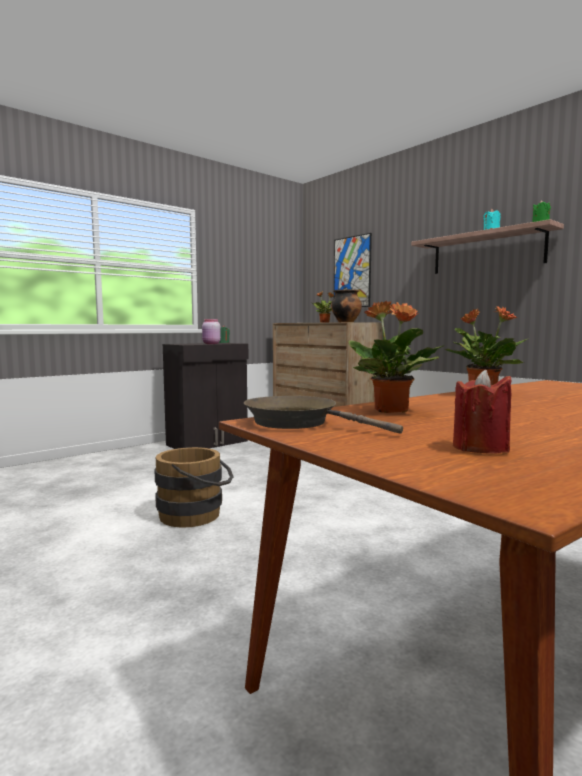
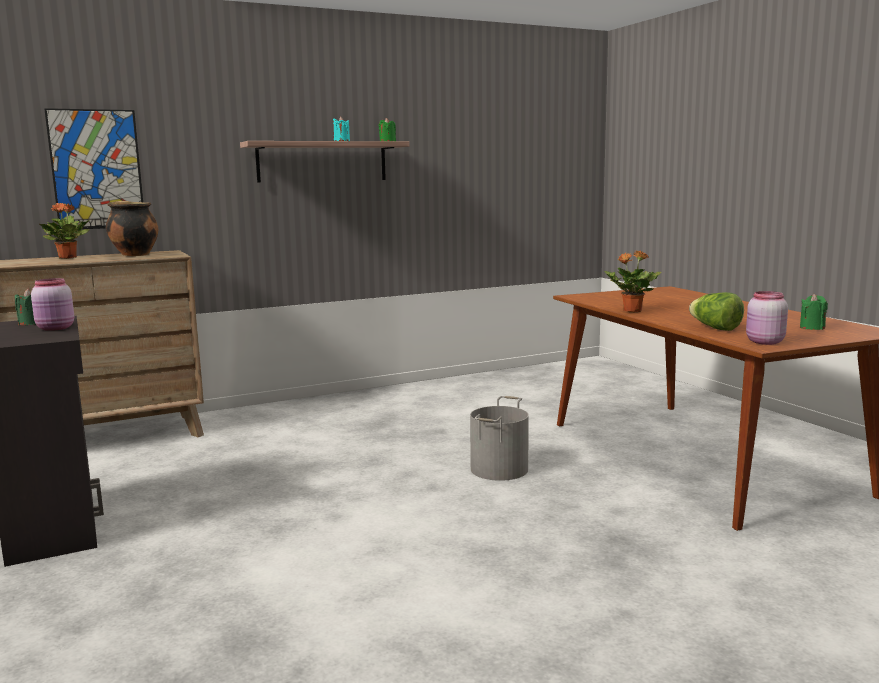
camera: 75 degrees left, 5 degrees up
(196, 515) = (423, 541): brown bucket -> none
(298, 423) = (764, 342): brown frying pan -> pink jar
(356, 528) = (500, 469): none -> grey bucket
(391, 411) = (715, 328): potted plant -> lettuce
(480, 448) = (812, 328): red candle -> green candle

